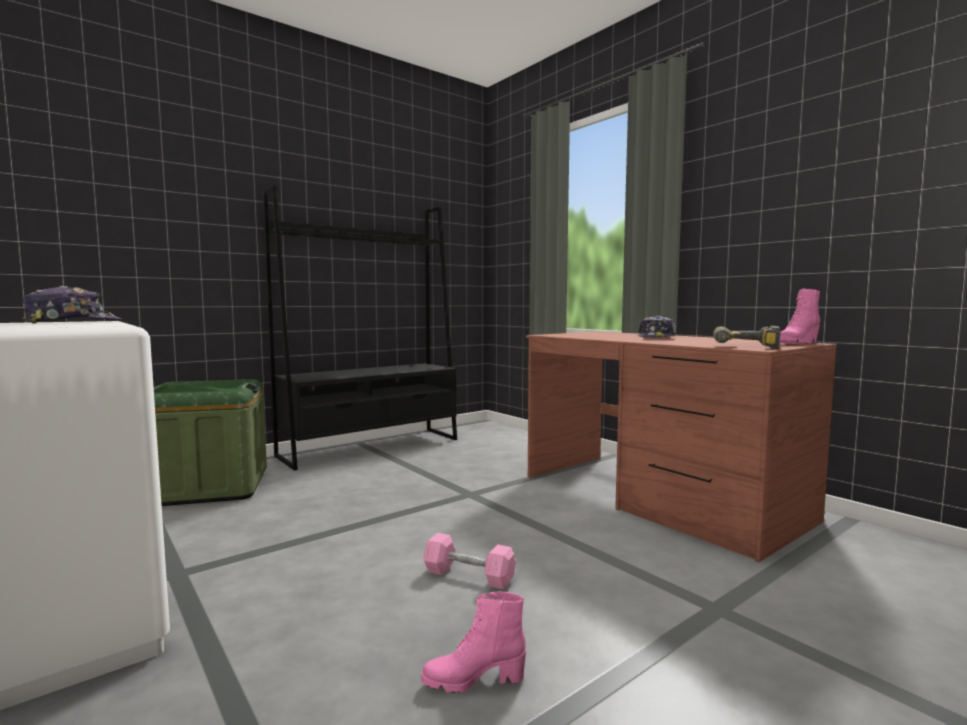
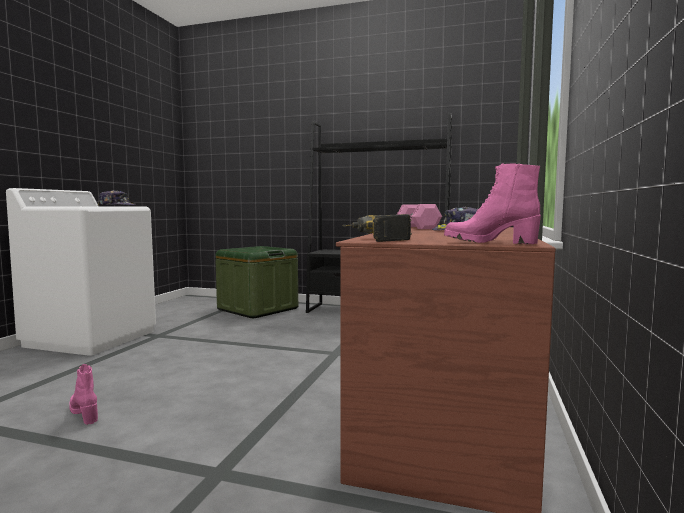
camera: 55 degrees right, 0 degrees up
(469, 575) = (204, 384): pink dumbbell -> pink dumbbell (417, 227)

